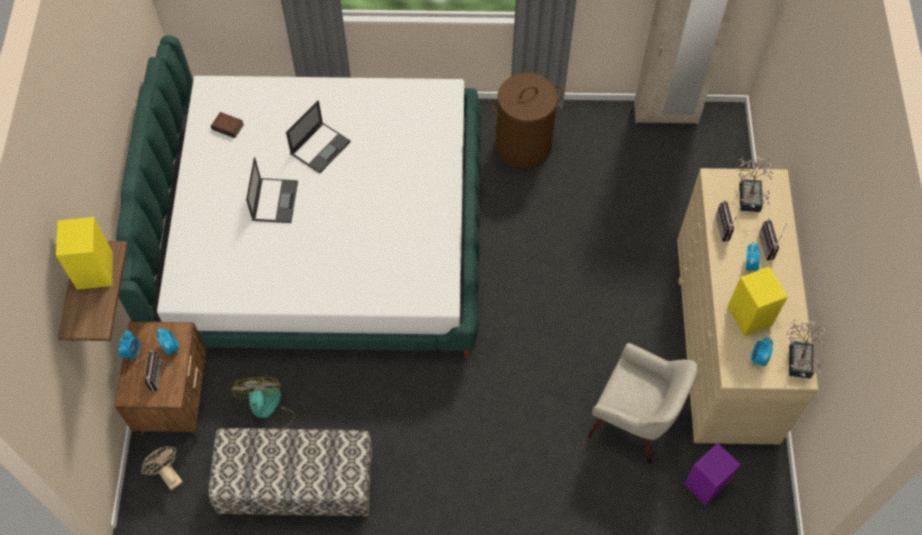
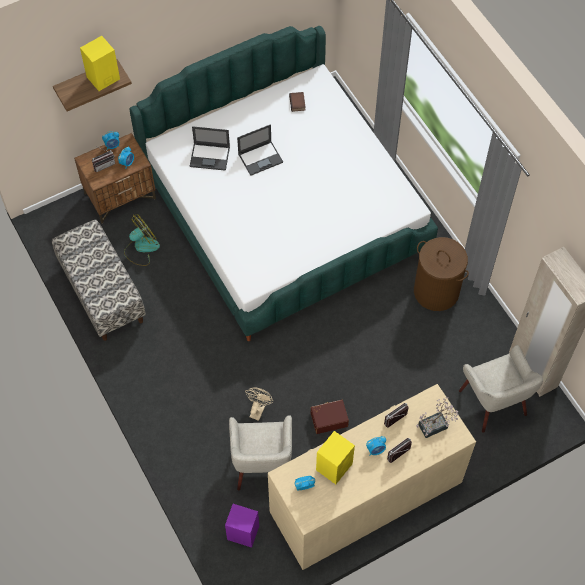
camera: 60 degrees right, 0 degrees up
(168, 475) = (71, 221): beige fan -> beige fan (258, 409)
(320, 147) = (317, 160): laptop -> laptop (210, 156)
(614, 325) = (329, 418): none -> brown storage box
(682, 165) = (494, 403): none -> beige armchair
(800, 358) = (321, 513): potted plant -> none

